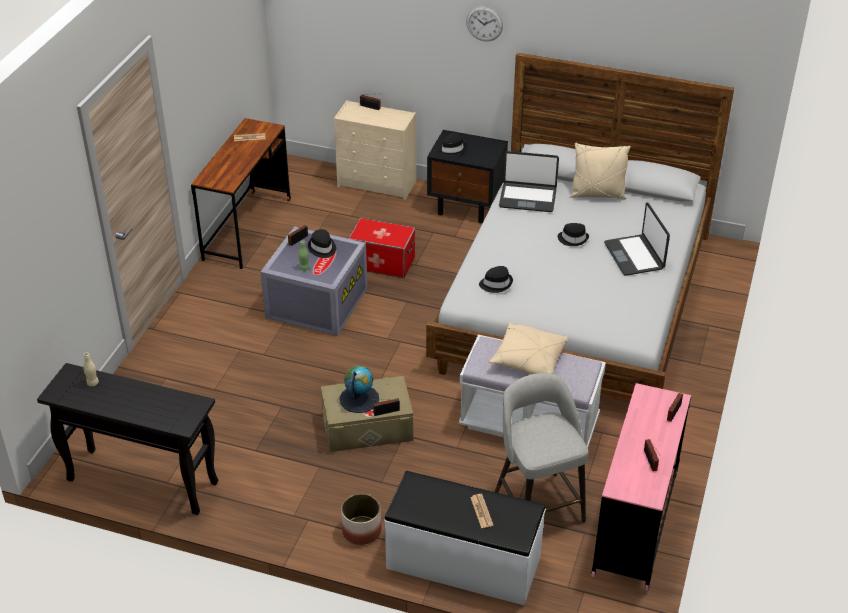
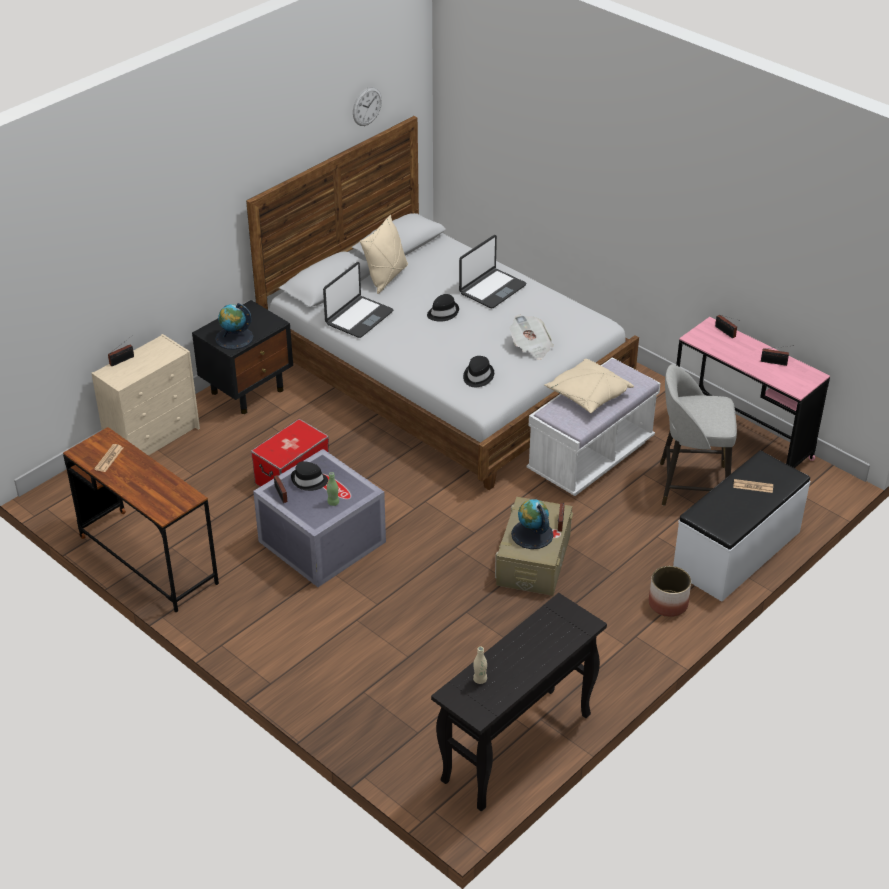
camera: 65 degrees left, 0 degrees up
(451, 150) = (234, 338): black hat -> globe
(484, 23) = (208, 191): wall clock -> wall clock (367, 106)
(567, 303) = (531, 347): none -> newspaper
(634, 256) = (492, 289): laptop -> laptop turned 60 degrees counterclockwise

